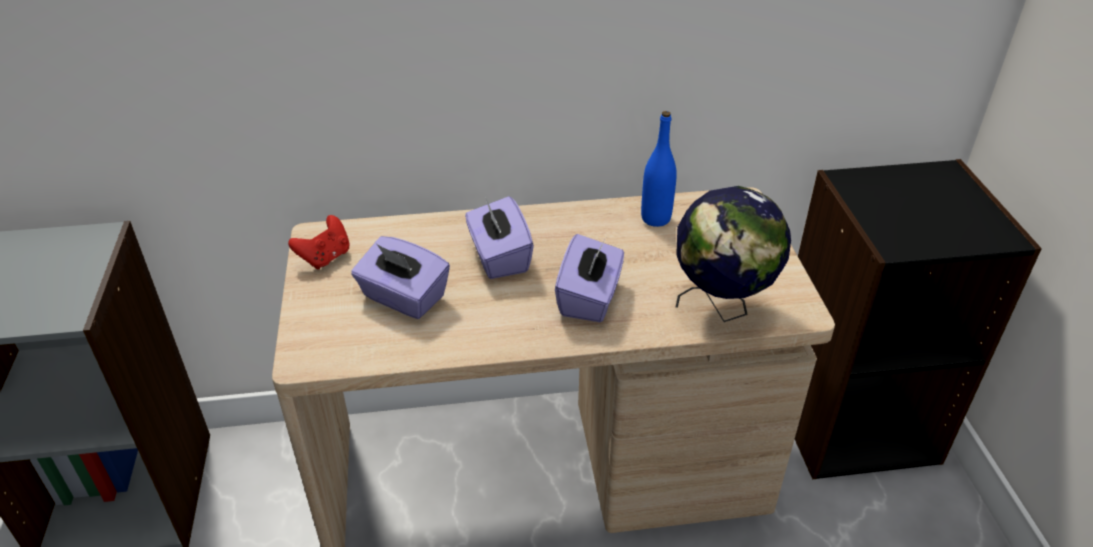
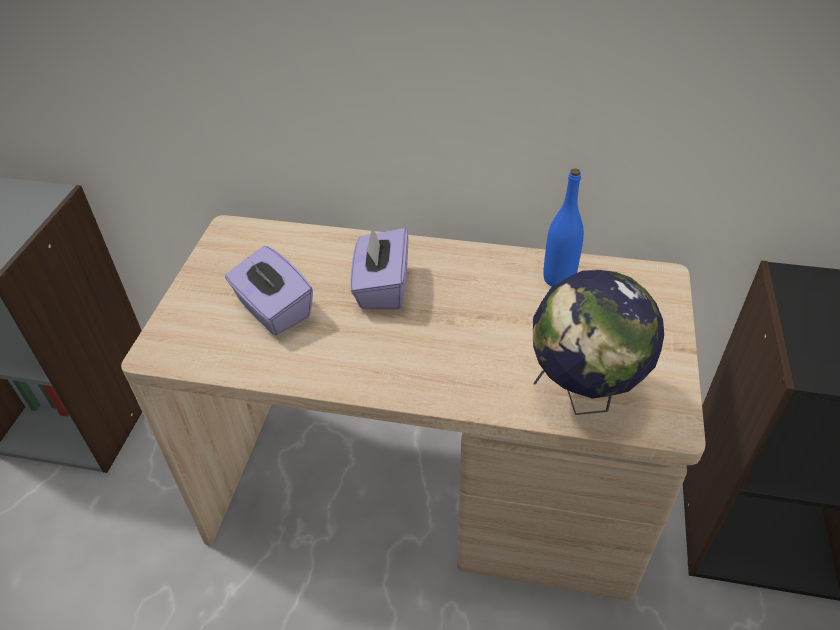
camera: 20 degrees right, 5 degrees up
(325, 257) = (226, 253): red game controller -> none
(589, 298) = (449, 352): purple tissue box -> none

